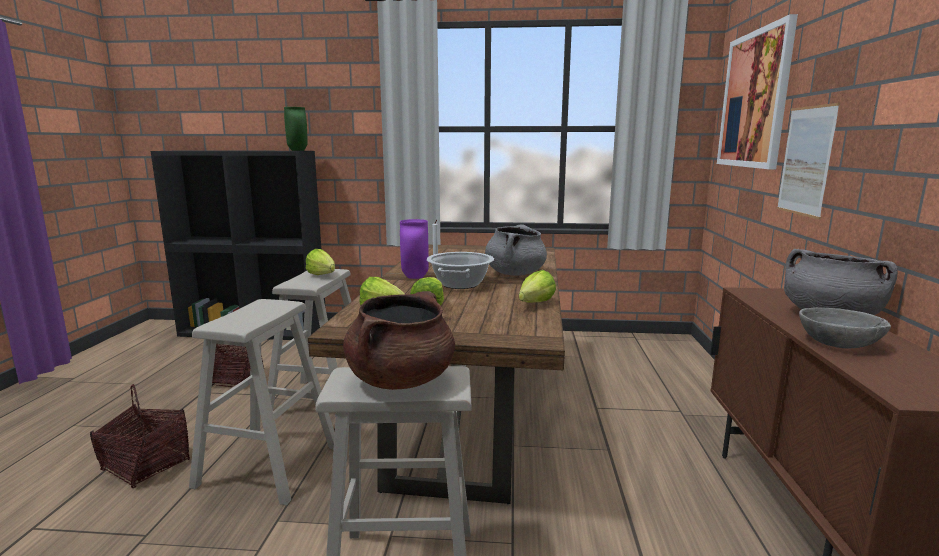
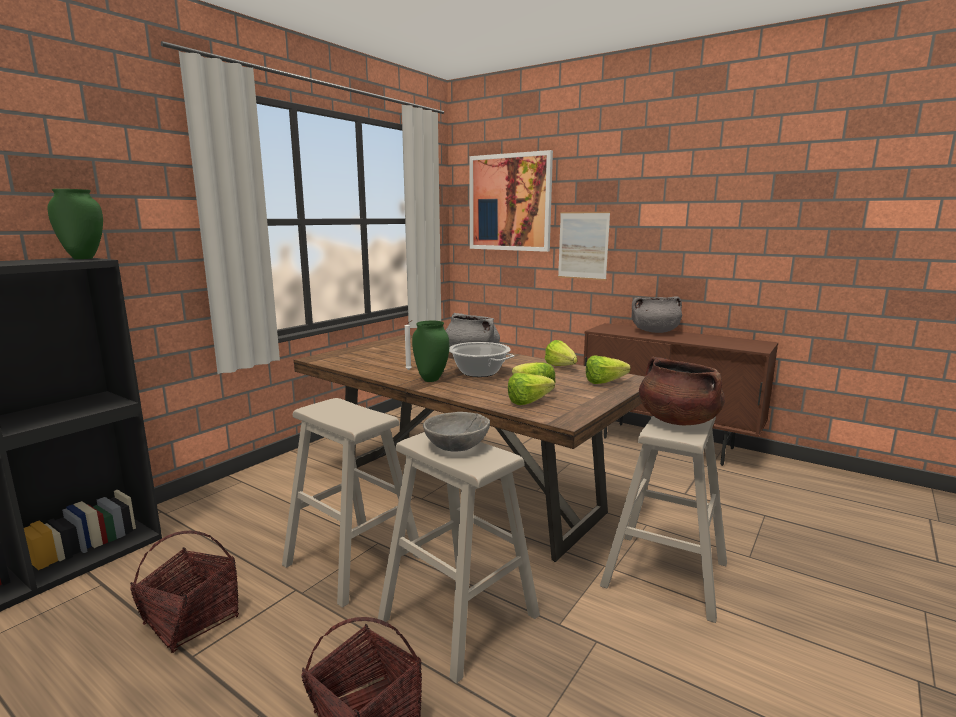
camera: 60 degrees left, 0 degrees up
(323, 276) = (348, 409): lettuce -> lettuce (608, 382)
(414, 277) = (430, 380): purple vase -> green vase
(838, 343) = (693, 340): grey bowl -> grey bowl (457, 446)

